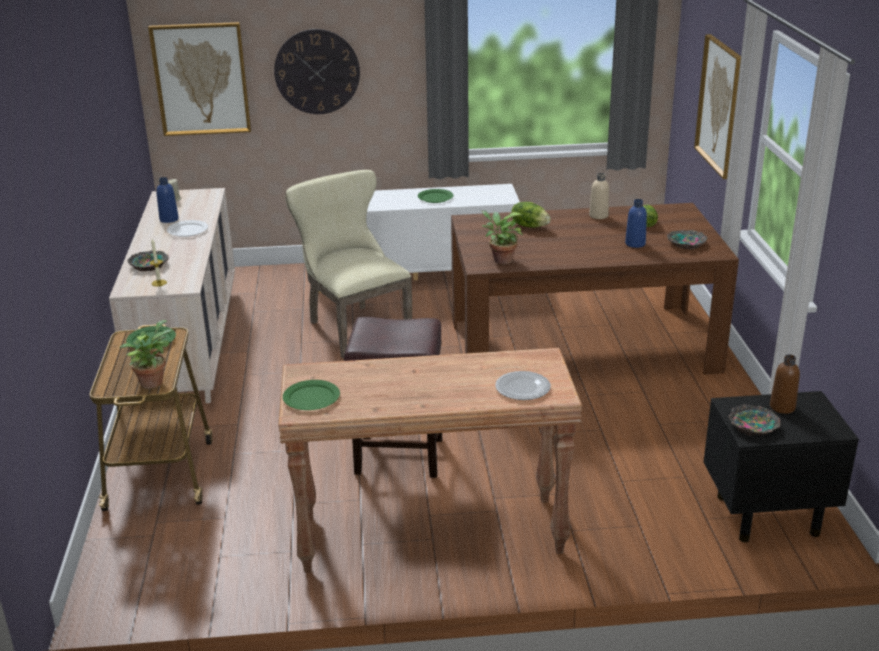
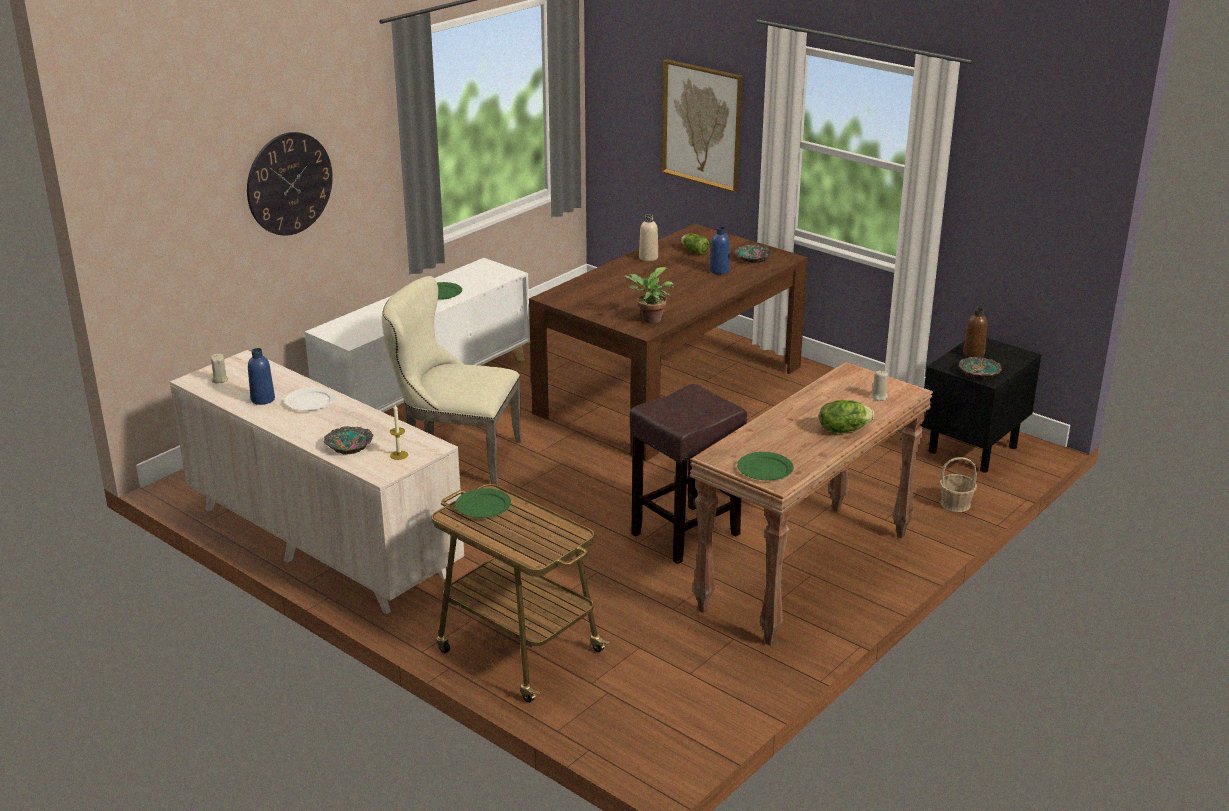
camera: 45 degrees left, 0 degrees up
(152, 381) = (559, 534): potted plant -> none
(201, 79) = (170, 225): picture -> none
(522, 387) = (879, 397): plate -> beige candle
(529, 226) = (613, 284): lettuce -> lettuce (843, 429)
(660, 553) = (955, 504): none -> basket

